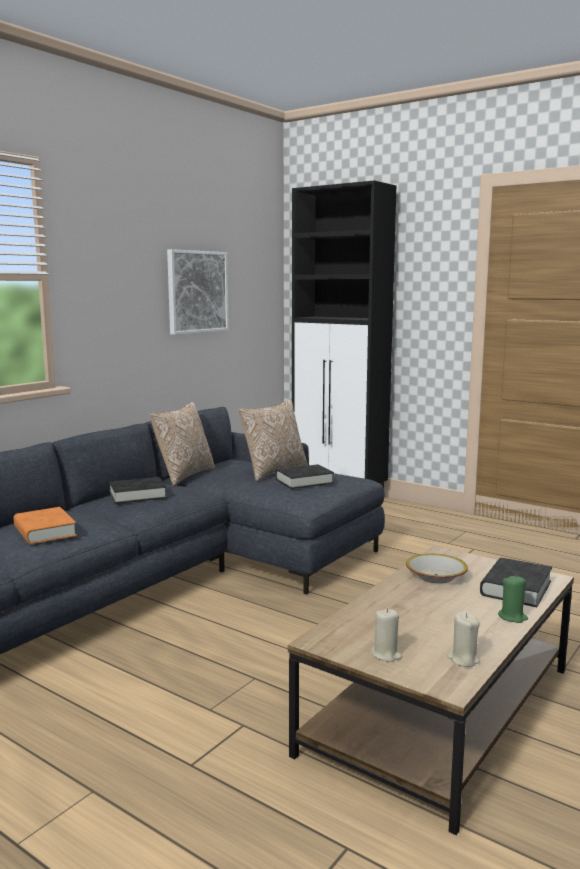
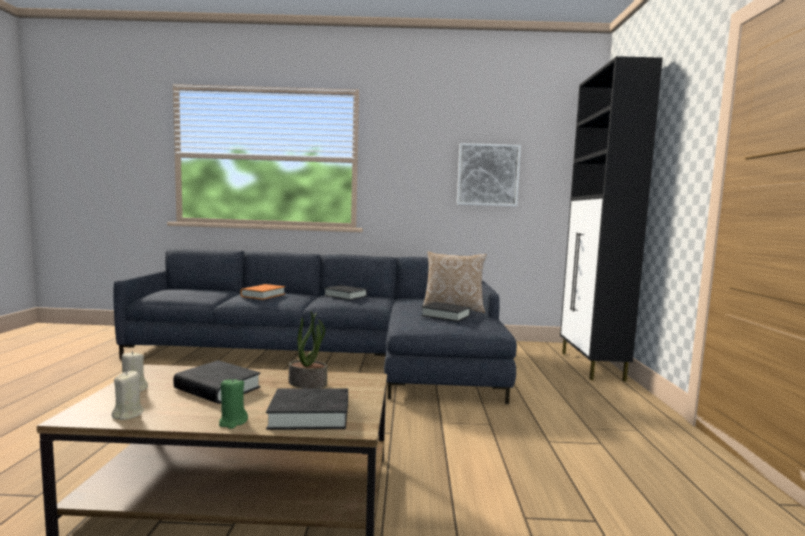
camera: 55 degrees right, 5 degrees down
(184, 475) = (408, 298): pillow -> none
(417, 614) = (217, 388): none -> black book
(436, 576) = (308, 383): bowl -> potted plant

